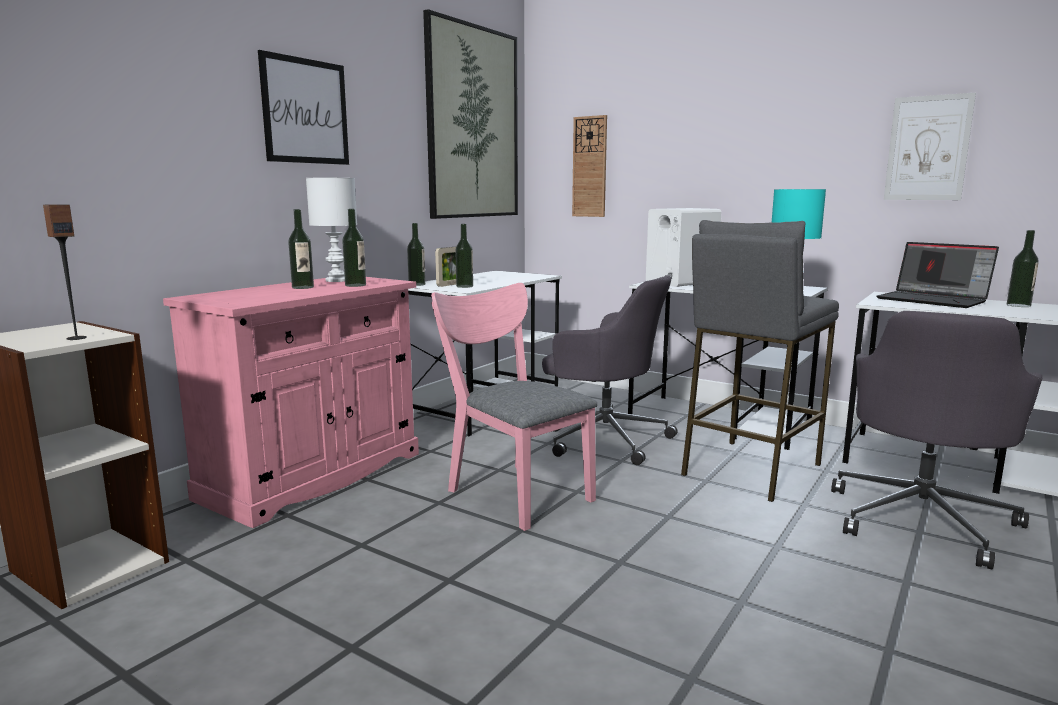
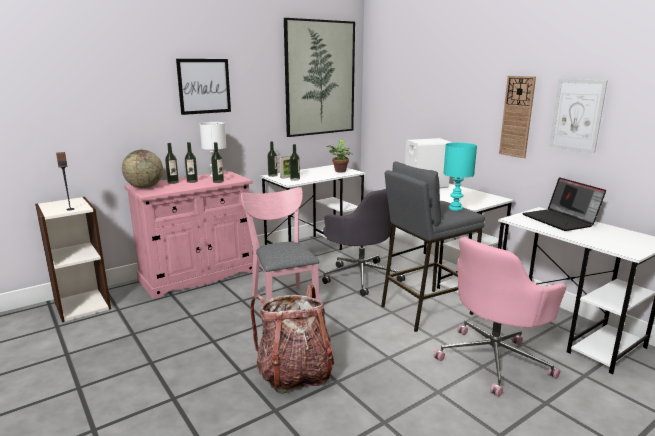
camera: 20 degrees right, 5 degrees up
(217, 298) = (145, 187): none -> globe
(519, 276) = (339, 171): none -> potted plant
(589, 167) = (393, 104): wall clock -> wall clock (517, 117)
(656, 604) = (294, 373): none -> backpack
(921, 519) = (494, 359): grey office chair -> pink office chair
(1018, 305) = (612, 232): bottle -> bottle (173, 182)

